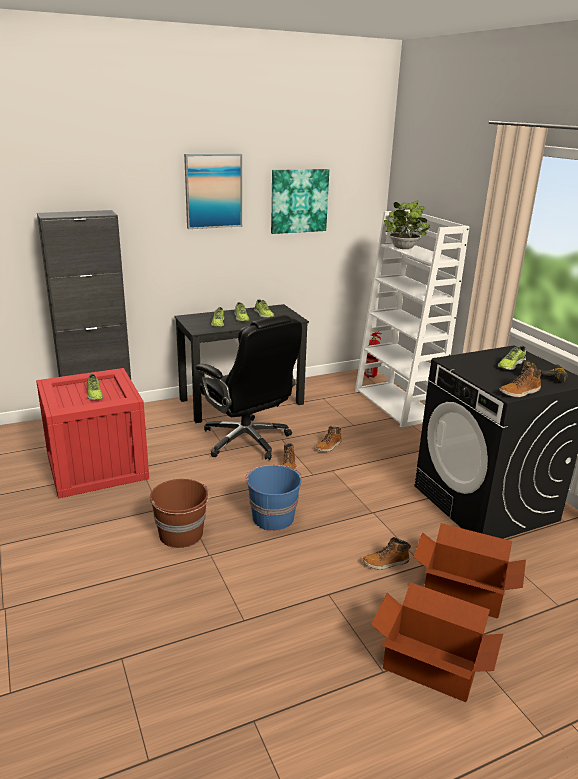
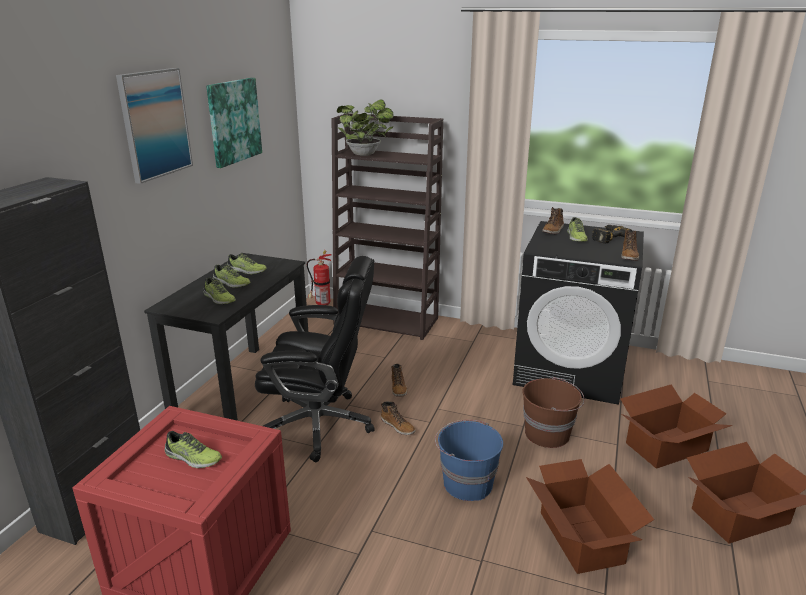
camera: 45 degrees left, 0 degrees up
(181, 534) = (425, 561): brown bucket -> brown bucket (548, 434)
(287, 588) = (581, 536): none -> cardboard box
(386, 563) = (597, 460): boot -> boot (553, 230)
(397, 405) = (387, 321): white bookcase -> brown bookcase

